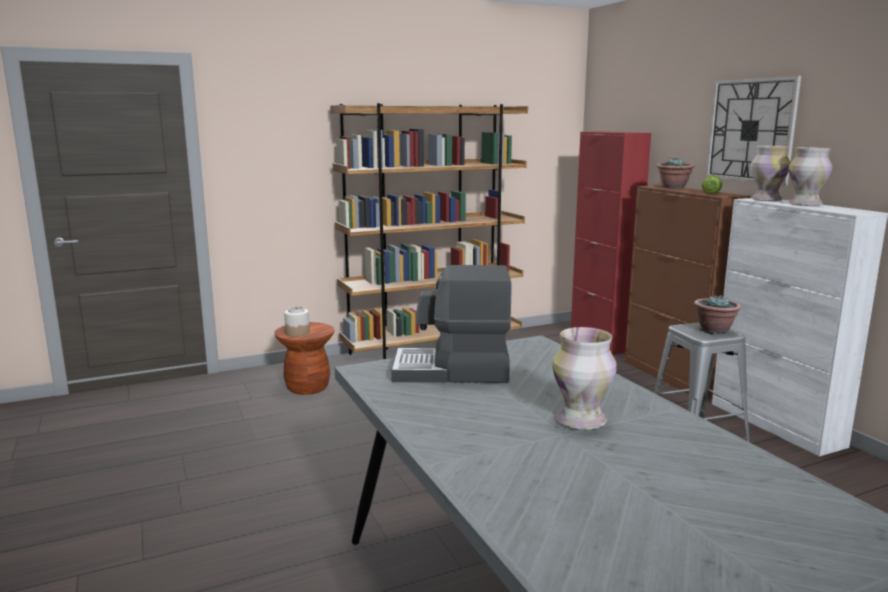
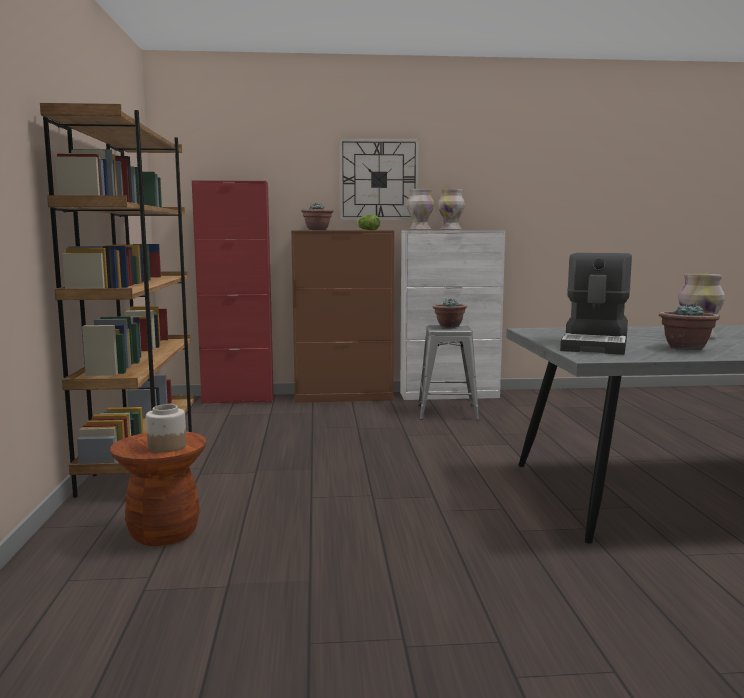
camera: 70 degrees left, 5 degrees down
(463, 410) = (685, 348): none -> potted plant

